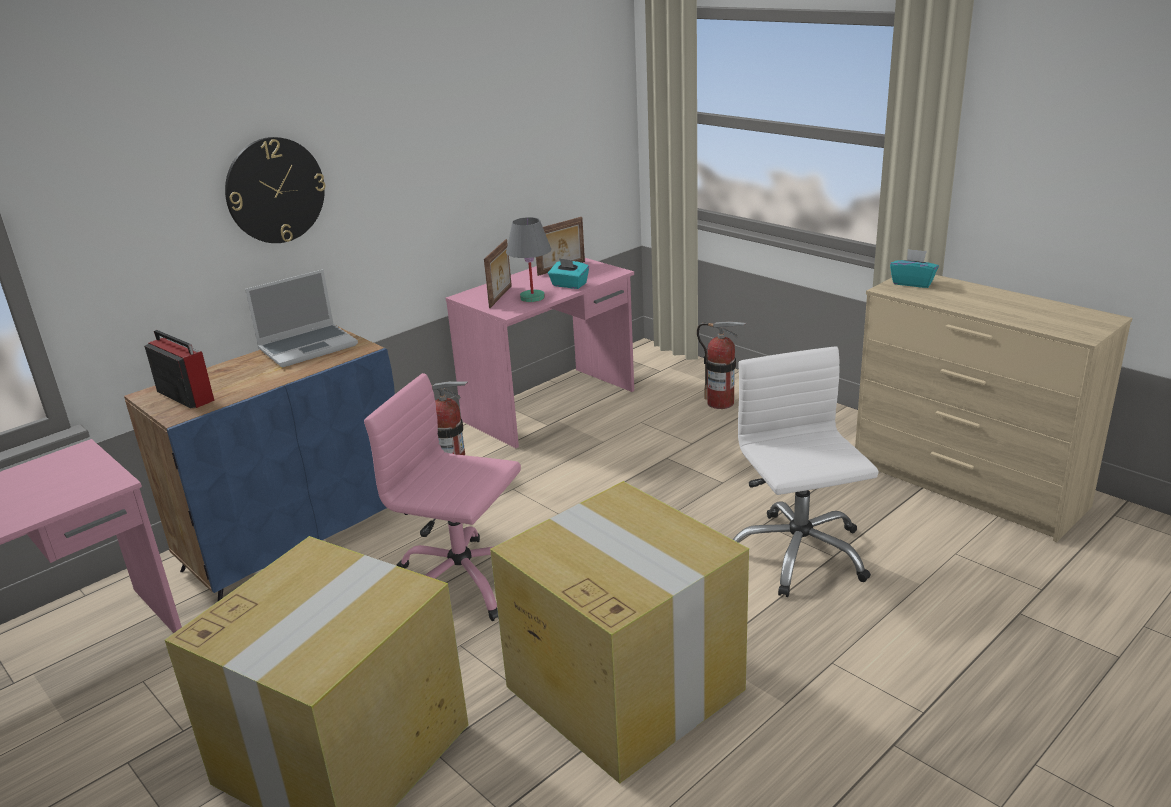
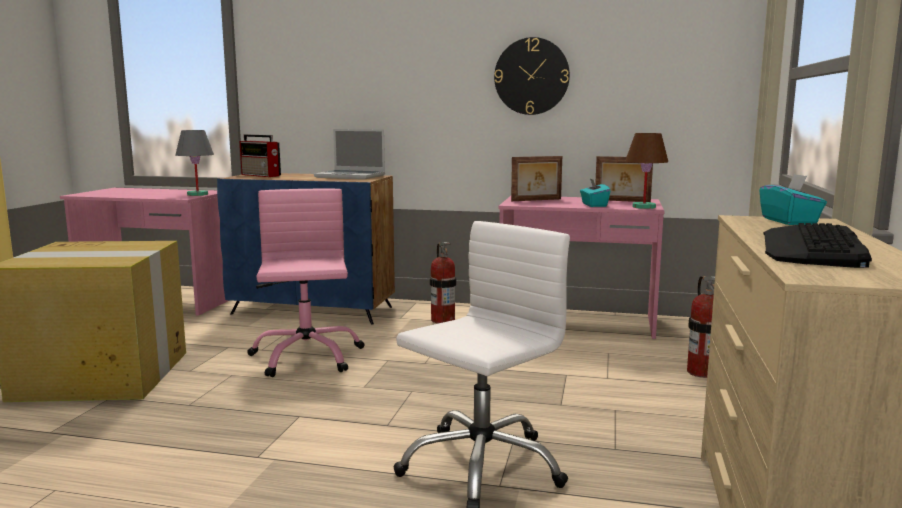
camera: 55 degrees right, 15 degrees down
(185, 395) = (261, 175): radio -> radio turned 120 degrees clockwise
(275, 190) = (388, 76): wall clock -> wall clock (531, 76)
(532, 298) = (550, 203): grey table lamp -> grey table lamp (197, 194)
(607, 272) = (643, 207): none -> brown table lamp
(622, 686) = (211, 436): cardboard box -> none
(1006, 308) = (812, 247): none -> keyboard

